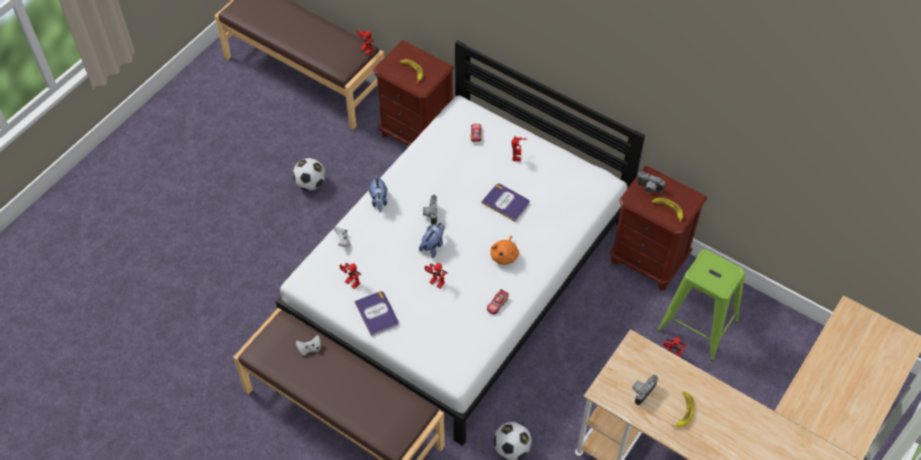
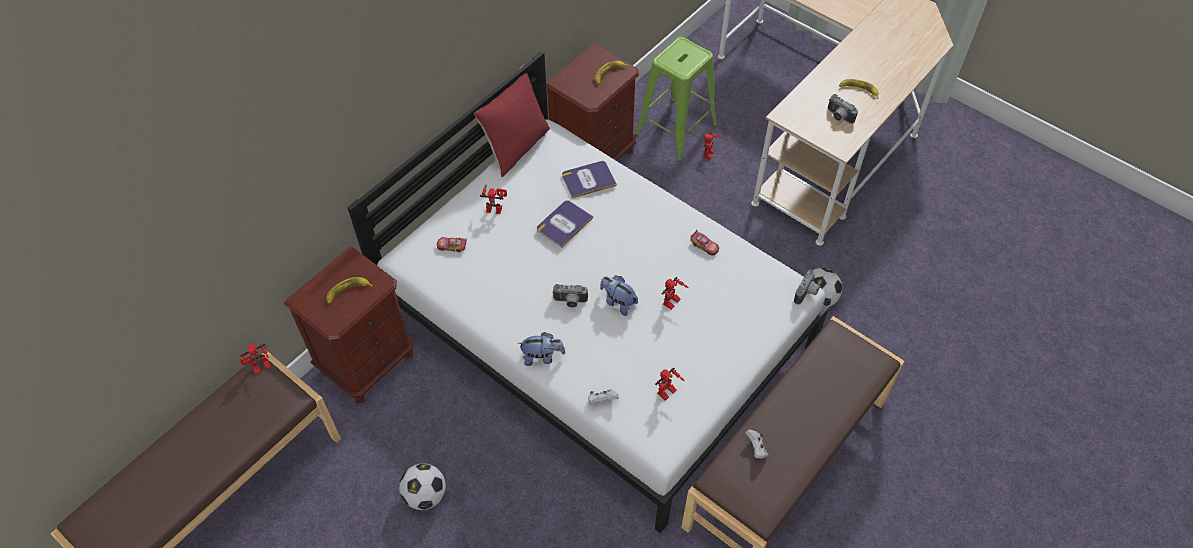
camera: 85 degrees left, 0 degrees up
(377, 313) = (714, 366): book -> book (588, 180)
(505, 255) = (638, 233): orange plush toy -> none
(586, 163) = (515, 147): none -> red pillow
(648, 189) = (579, 85): camera -> camera (807, 293)

